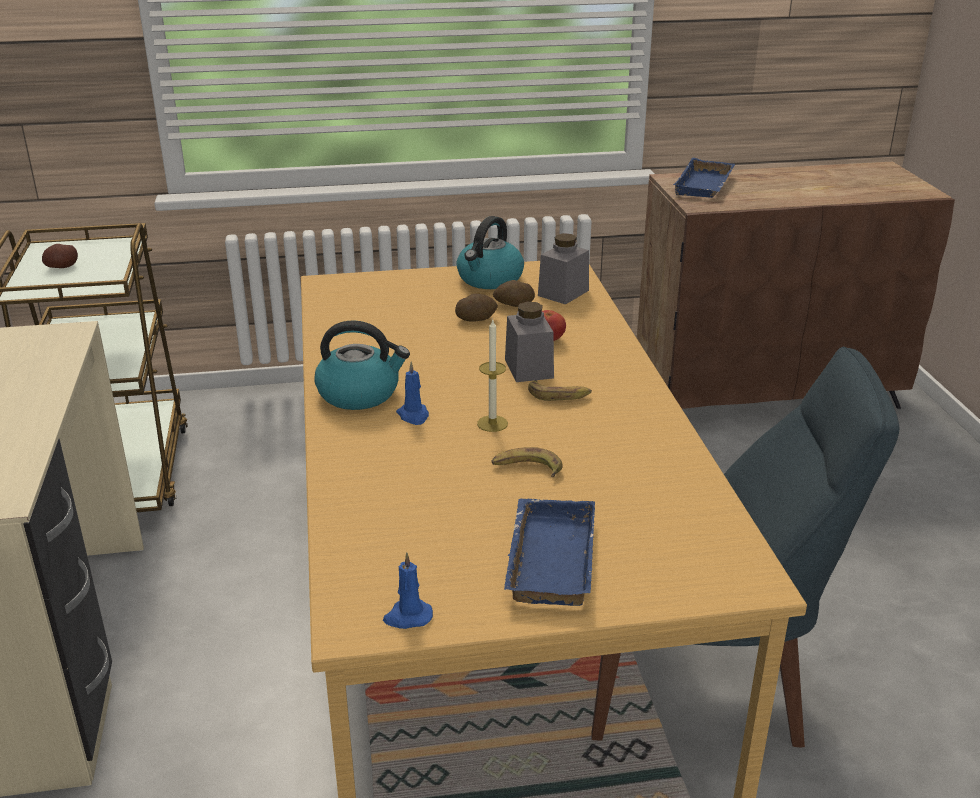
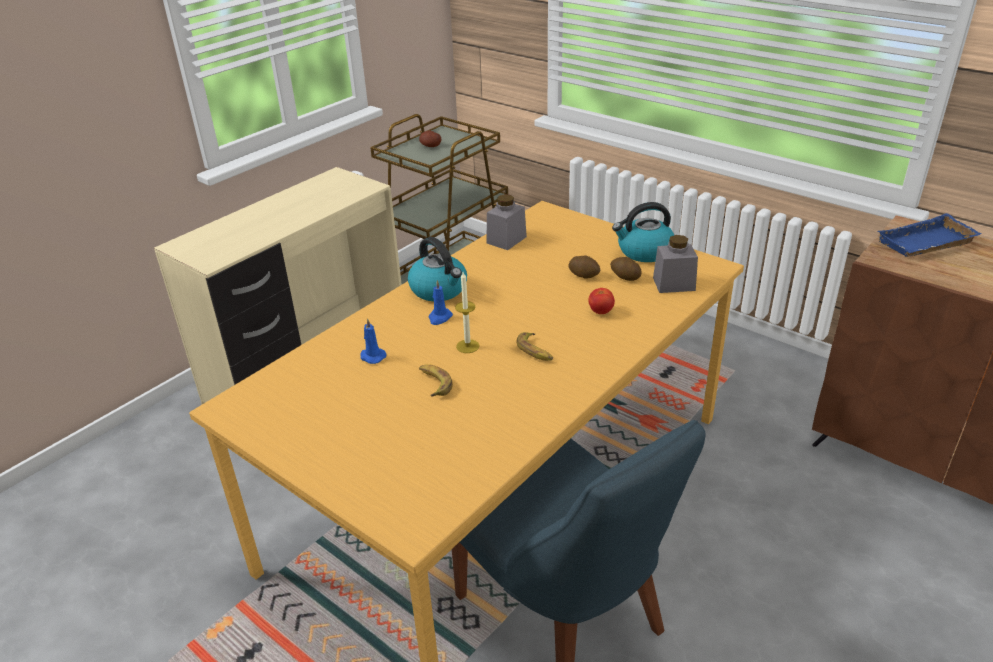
camera: 50 degrees right, 5 degrees up
(407, 617) = (249, 420): blue candle -> blue candle (372, 356)
(529, 369) = (551, 324): grey jar -> grey jar (506, 240)
(547, 558) = (350, 437): blue tray -> none

